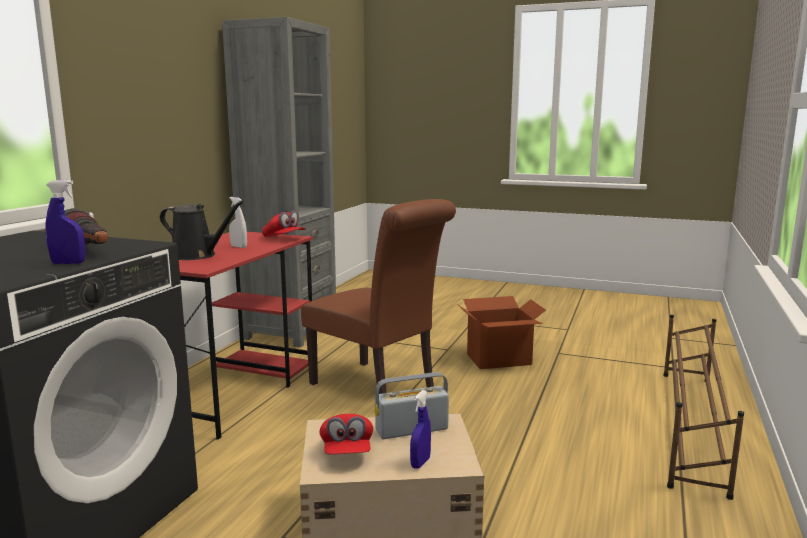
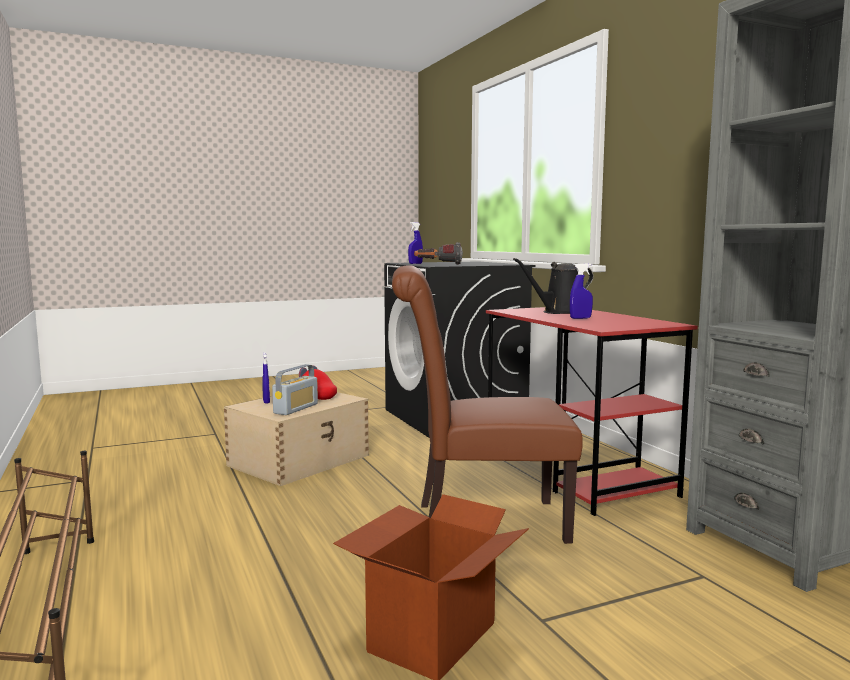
camera: 135 degrees right, 5 degrees down
(238, 247) = (580, 318): white spray bottle -> blue spray bottle
(284, 238) = (602, 326): red cap -> none

